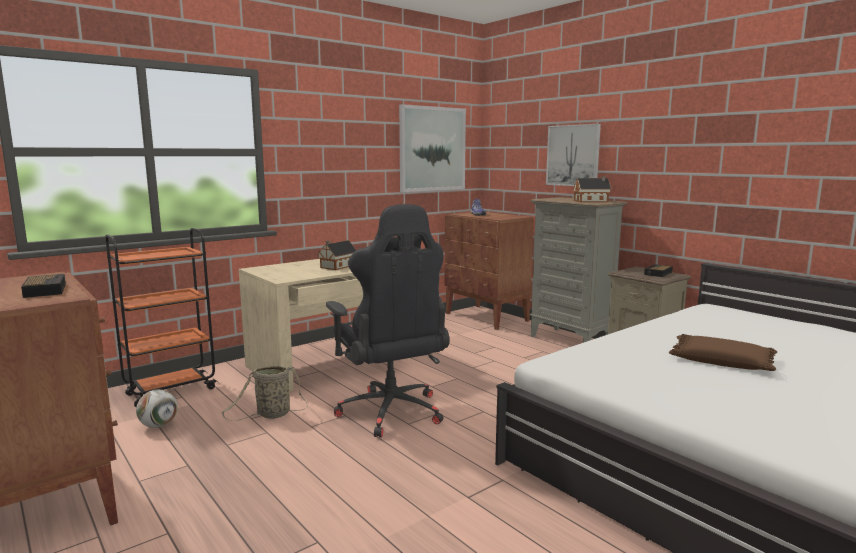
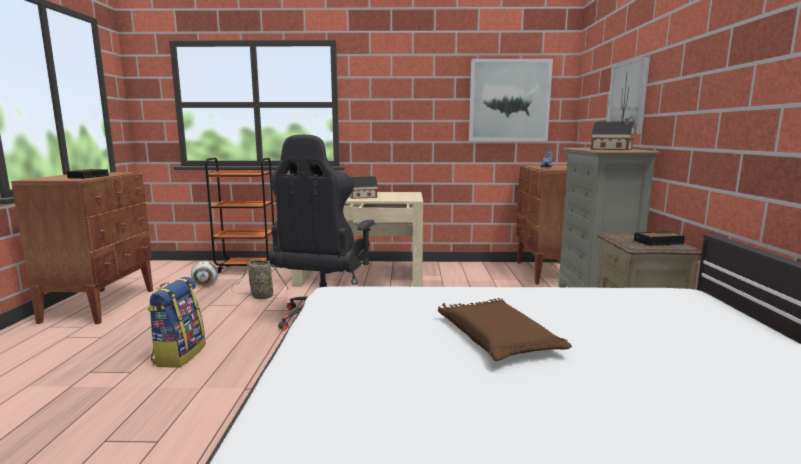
camera: 40 degrees right, 0 degrees up
(330, 503) = (179, 355): none -> backpack

